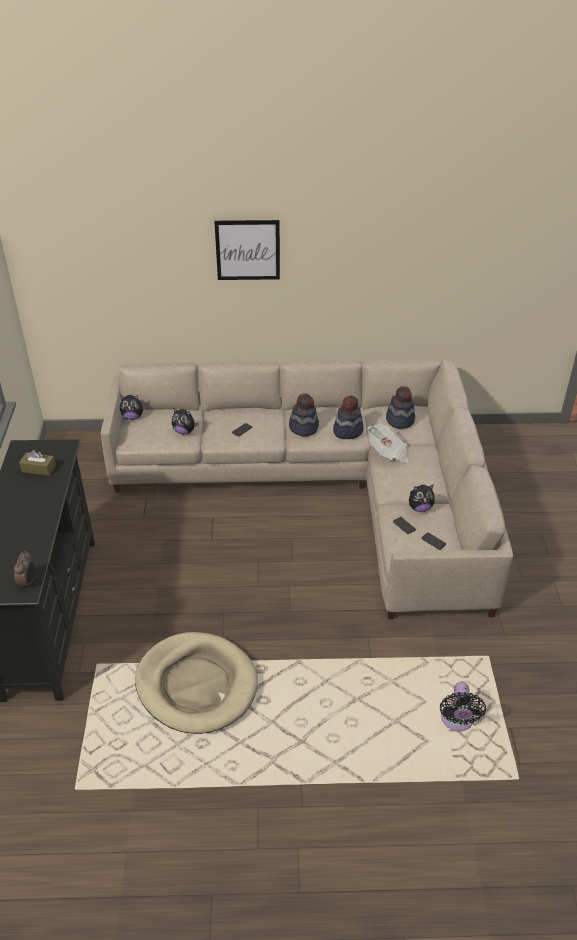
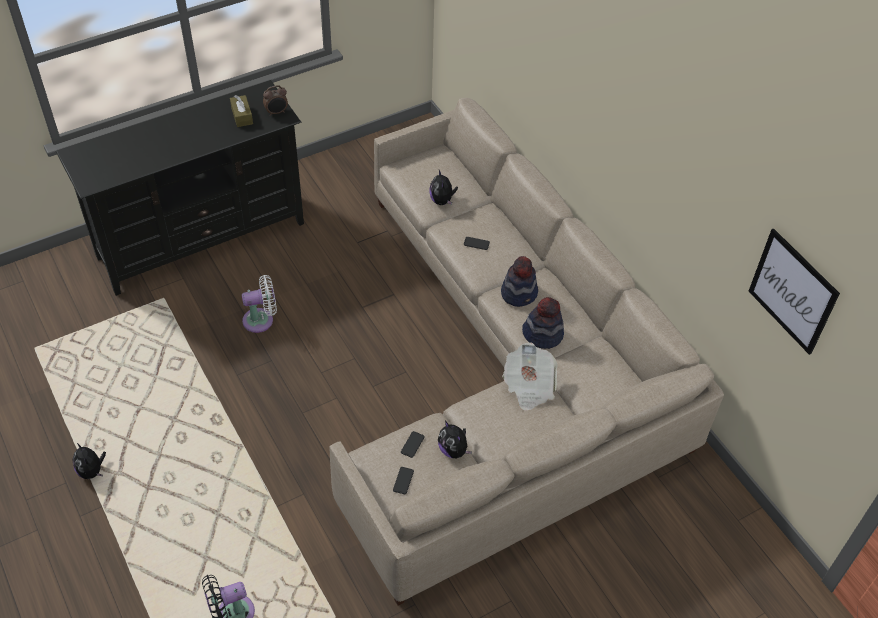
camera: 60 degrees right, 10 degrees up
(28, 582) = (100, 180): alarm clock -> alarm clock (276, 112)
(133, 417) = (437, 152): plush toy -> plush toy (92, 471)
(176, 604) = (261, 320): none -> white fan
(196, 685) = (175, 379): beige dog bed -> none
(248, 250) = (589, 71): picture -> picture (792, 291)
(400, 420) = (600, 376): hat -> none

